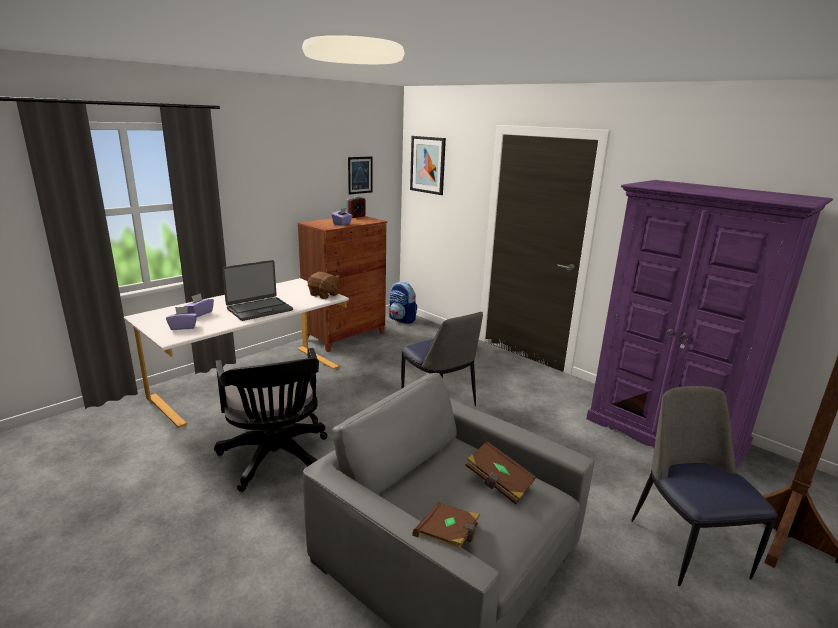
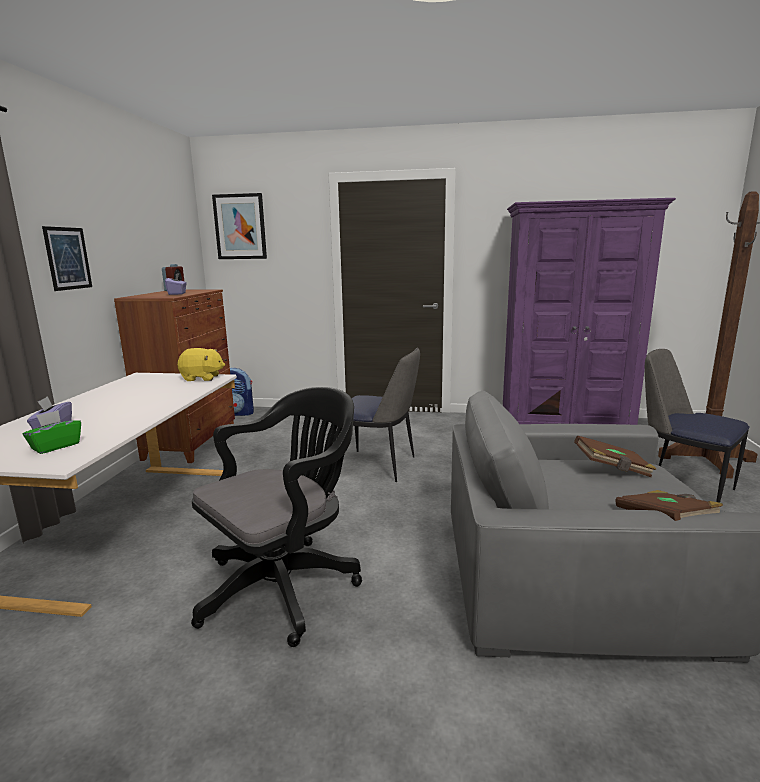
camera: 35 degrees left, 5 degrees down
(183, 327) = (55, 446): purple tissue box -> green tissue box
(259, 309) = (142, 405): laptop -> none
(275, 460) = (285, 585): black office chair -> black office chair turned 75 degrees counterclockwise
(324, 295) = (202, 378): brown plush toy -> yellow plush toy
(360, 175) = (166, 239): picture -> picture (68, 258)

